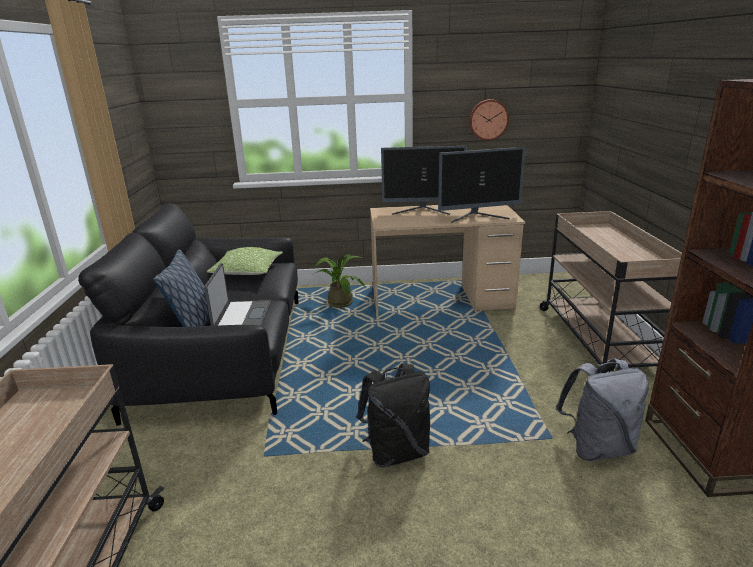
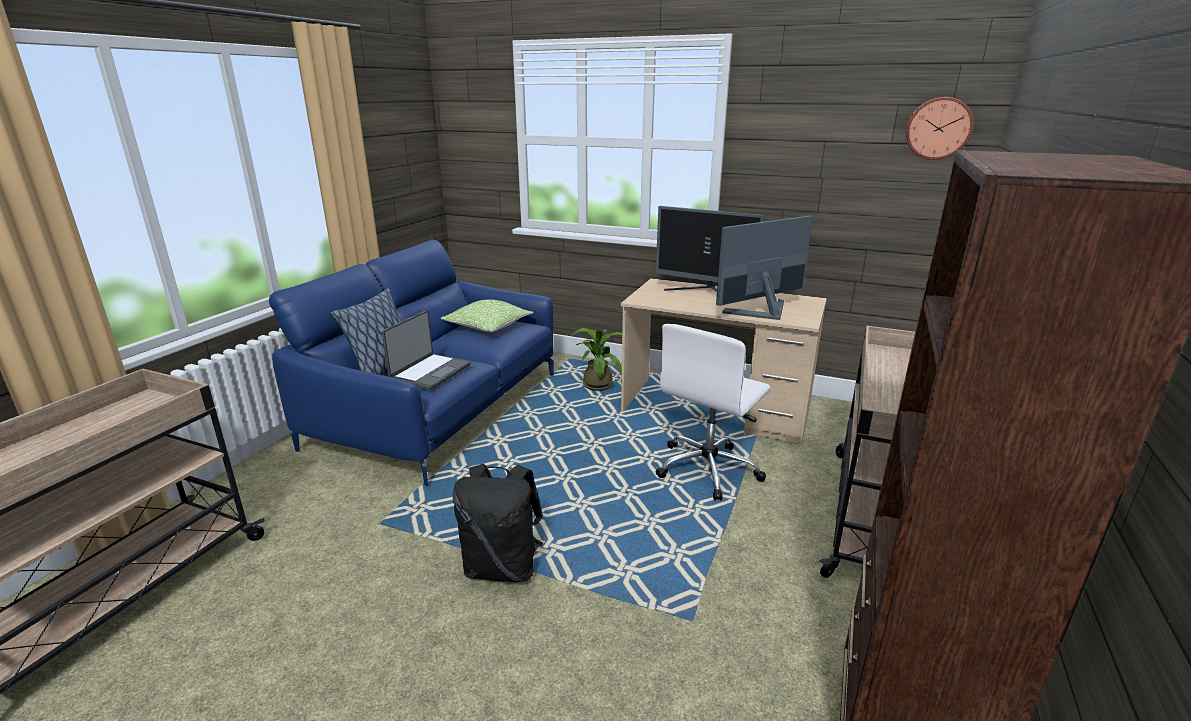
camera: 25 degrees right, 0 degrees up
(224, 353) = (439, 409): black sofa -> blue sofa
(473, 340) = (708, 469): none -> white office chair
(478, 217) = (762, 312): monitor -> monitor turned 135 degrees clockwise
(488, 119) = (824, 184): wall clock -> wall clock (938, 128)
(597, 447) = (741, 655): grey backpack -> none

